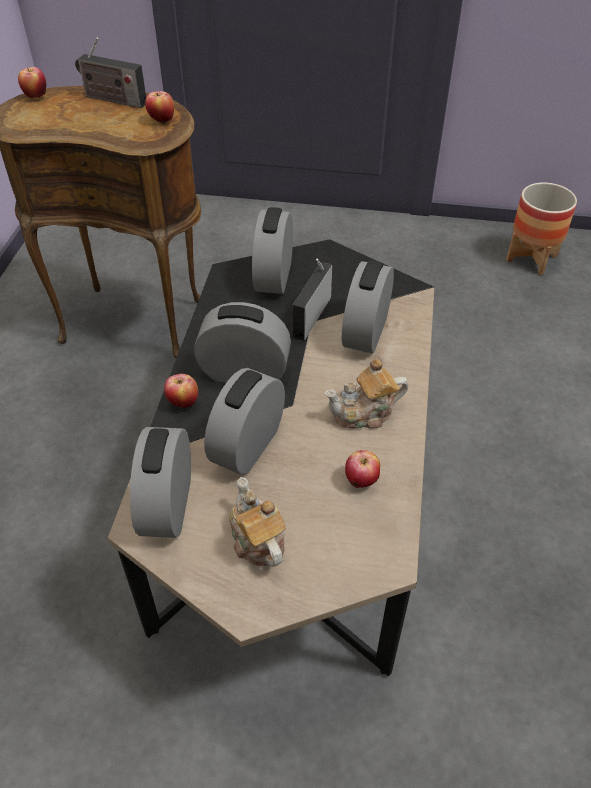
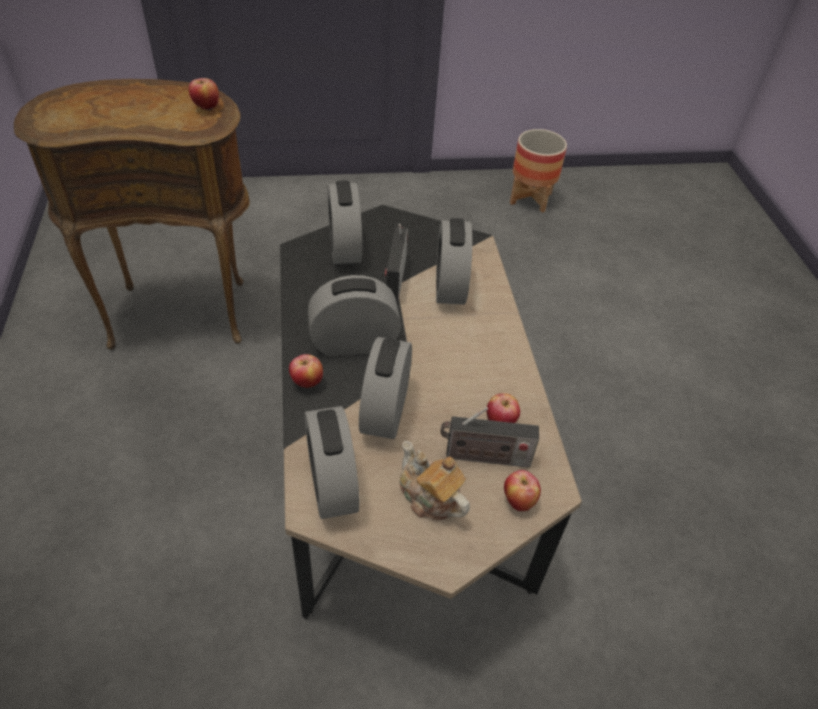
camera: 20 degrees left, 0 degrees up
(36, 96) = (58, 95): apple -> apple (518, 501)
(112, 99) = (144, 91): radio -> radio (483, 457)
(364, 413) = (478, 360): teapot -> none

